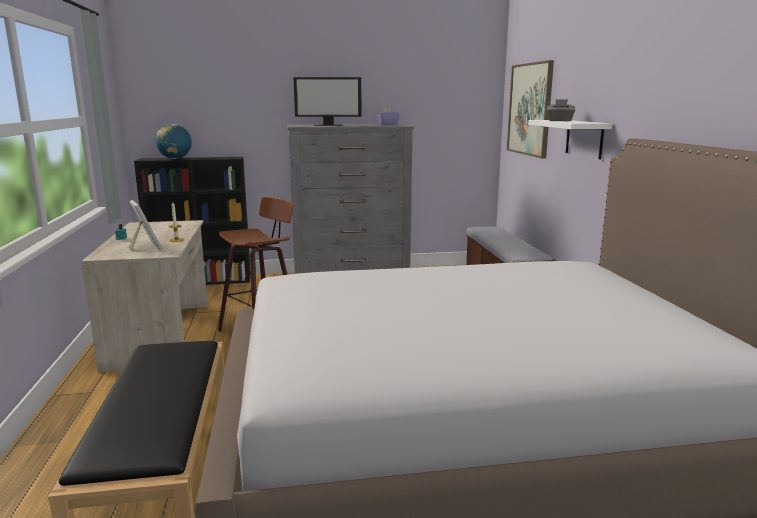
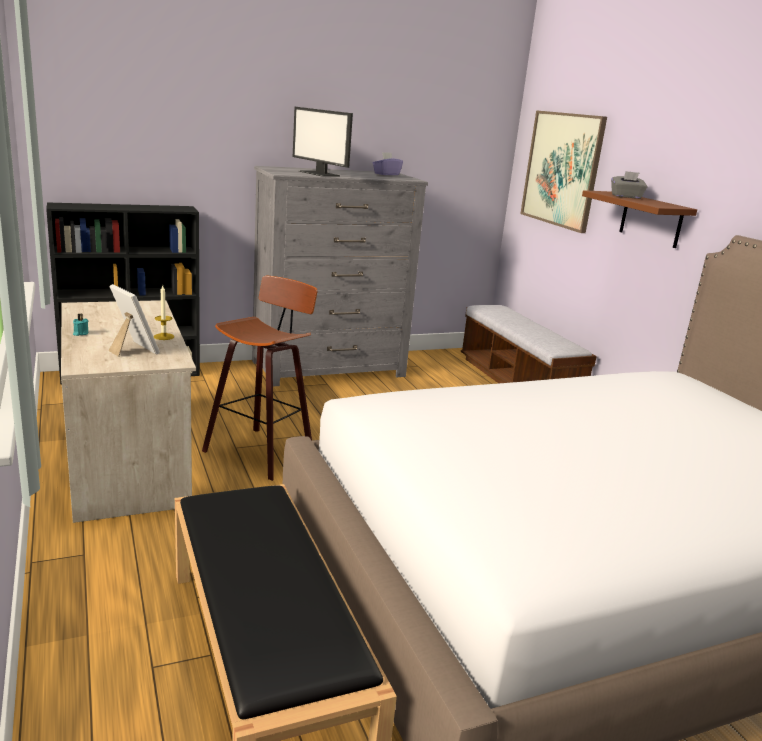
camera: 15 degrees left, 5 degrees up
(175, 158) = (103, 206): globe -> none
(329, 125) = (320, 173): monitor -> monitor turned 60 degrees clockwise
(584, 138) = (651, 220): white shelf -> brown shelf

